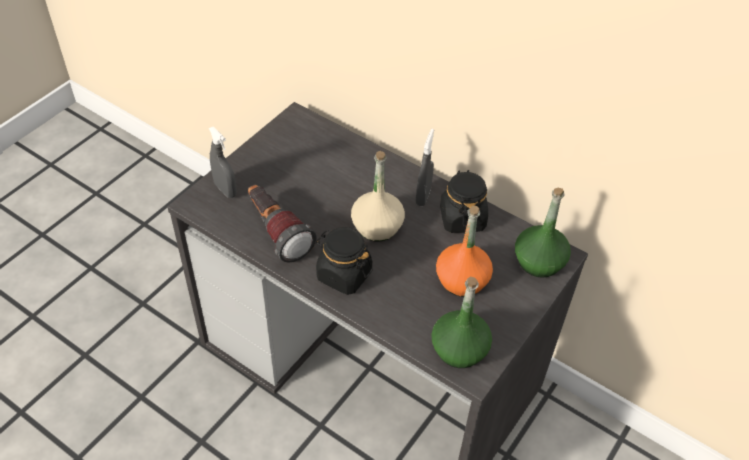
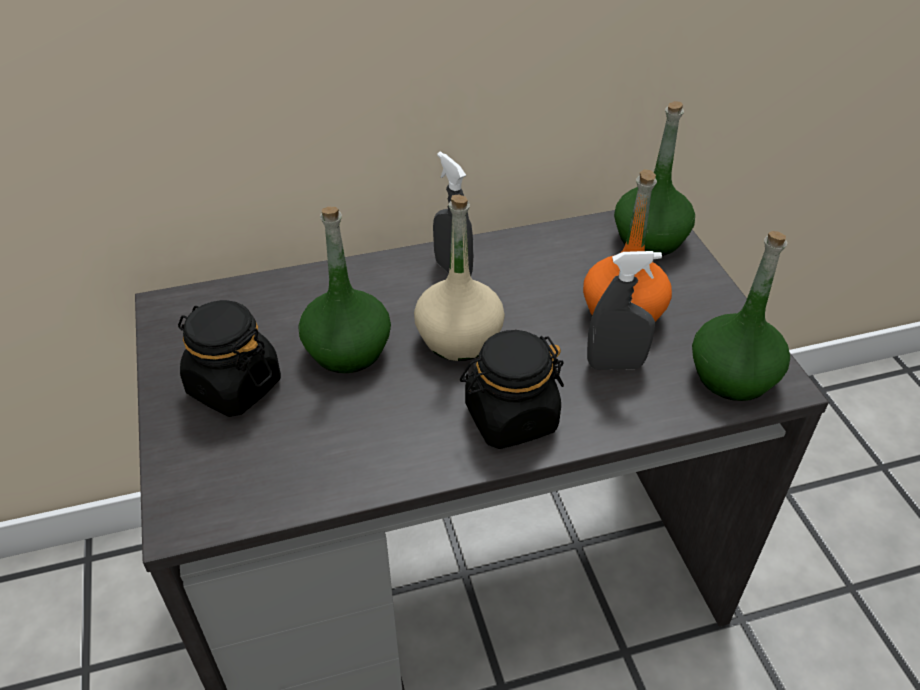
camera: 50 degrees left, 5 degrees down
(225, 190) = (203, 463): grey spray bottle -> grey spray bottle (615, 365)
(277, 232) = (357, 448): flashlight -> none
(330, 192) = (347, 350): none -> green bottle
(462, 218) = (524, 259): black jar -> black jar (234, 386)

